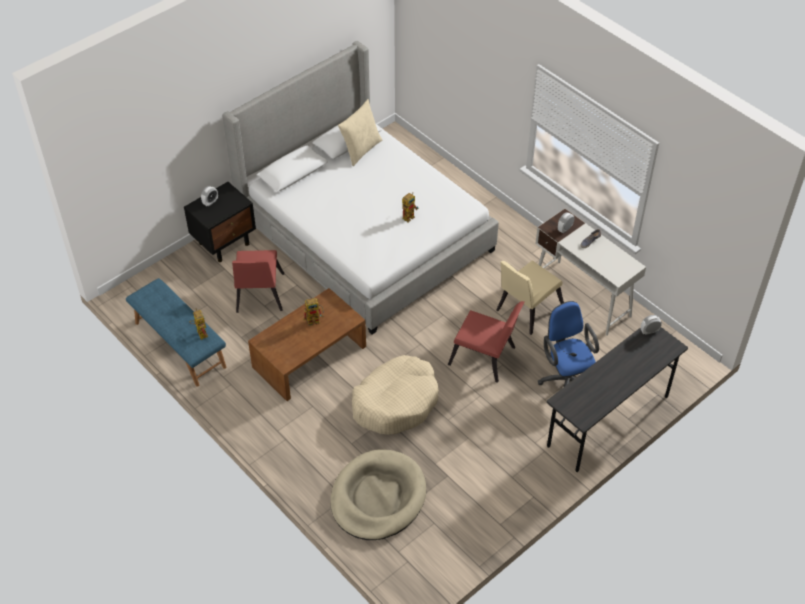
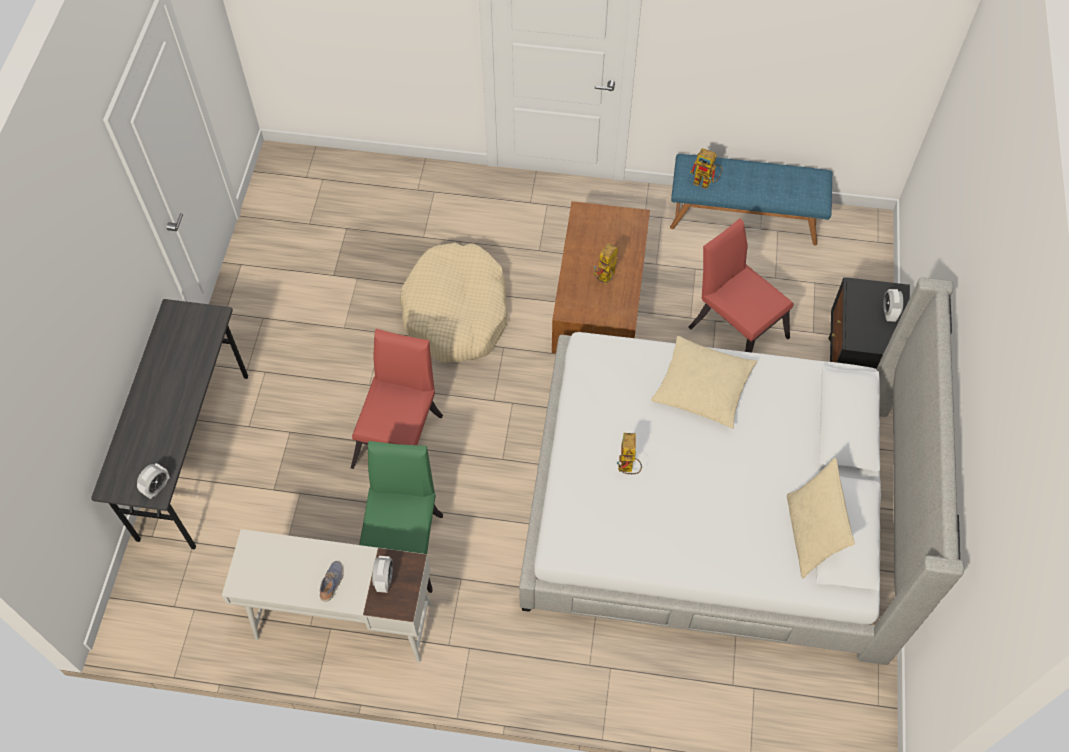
camera: 140 degrees right, 10 degrees up
(338, 223) = (702, 387): none -> beige pillow
(378, 497) = (385, 210): beige dog bed -> none
(485, 358) = (401, 435): red chair -> red chair turned 120 degrees clockwise
(526, 310) = (403, 542): beige chair -> green chair
(565, 380) = (282, 475): blue office chair -> none

